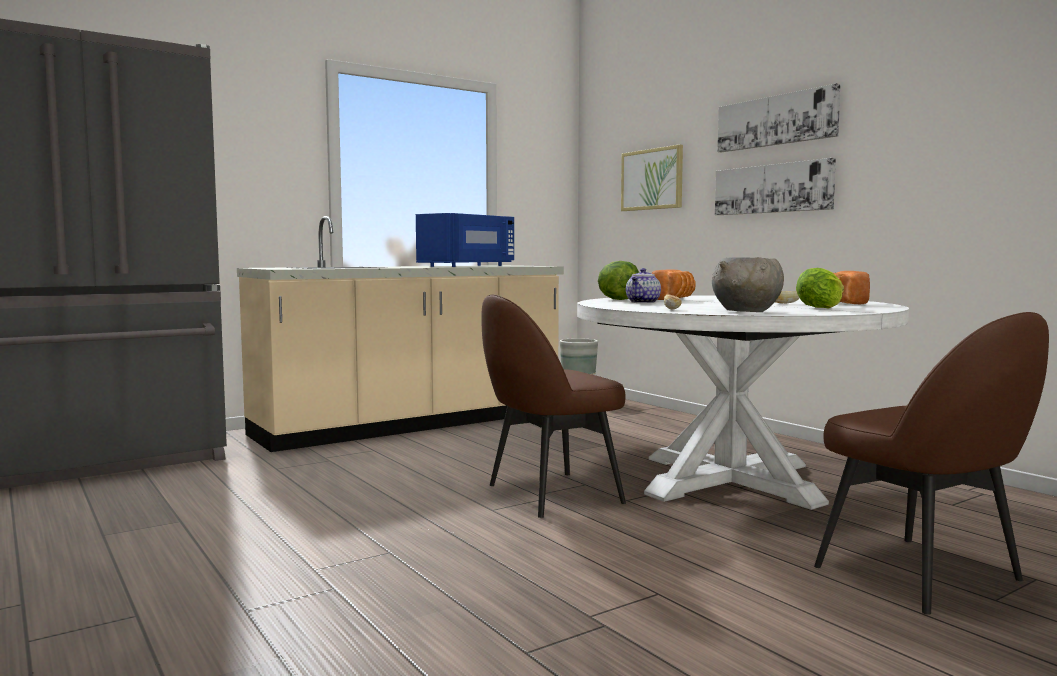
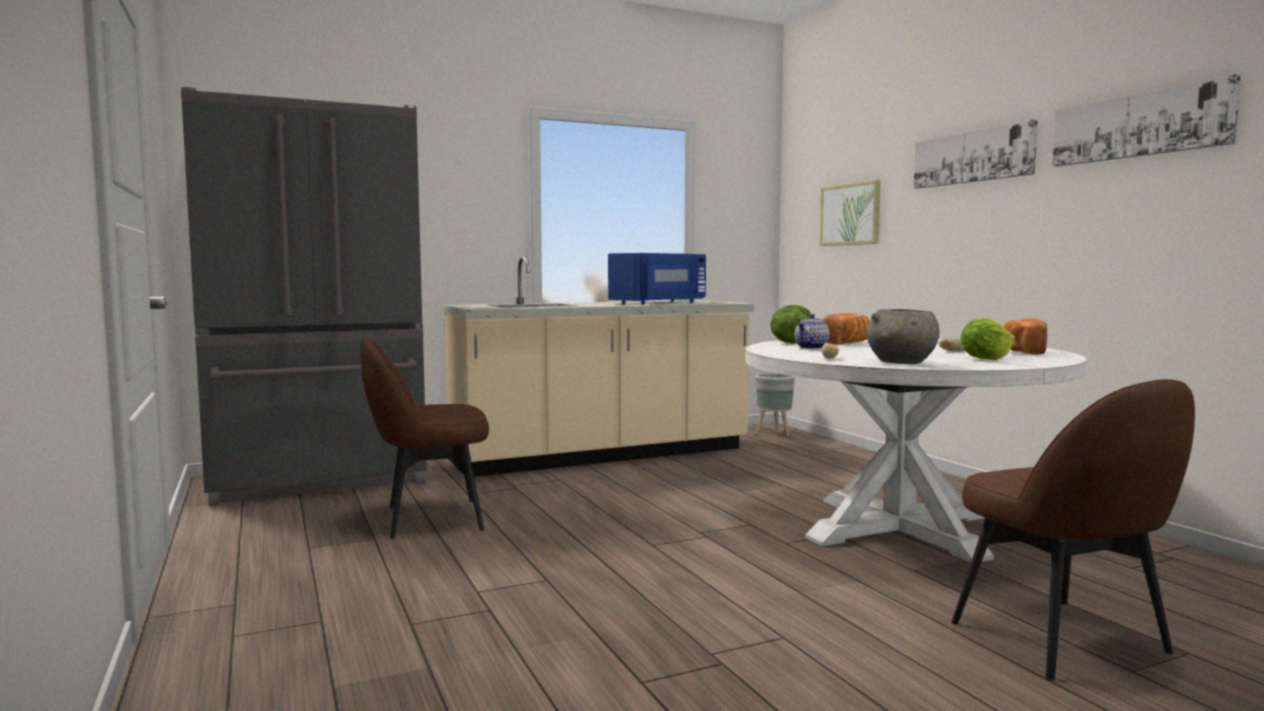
camera: 10 degrees right, 0 degrees up
(550, 494) = (713, 533): brown chair -> brown chair (430, 518)
(773, 188) = (968, 227): picture -> picture (1139, 125)

